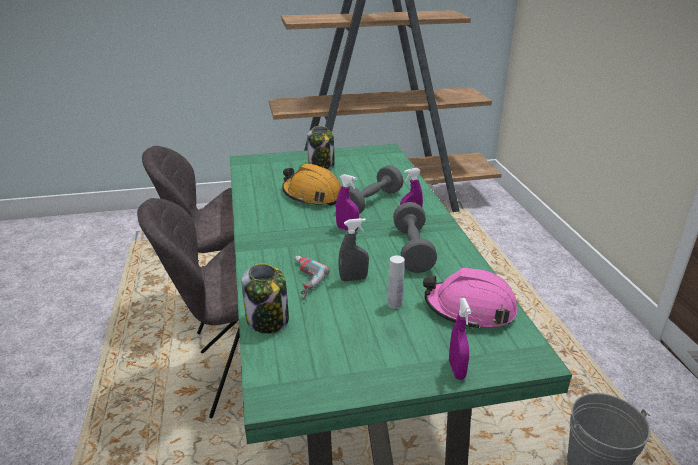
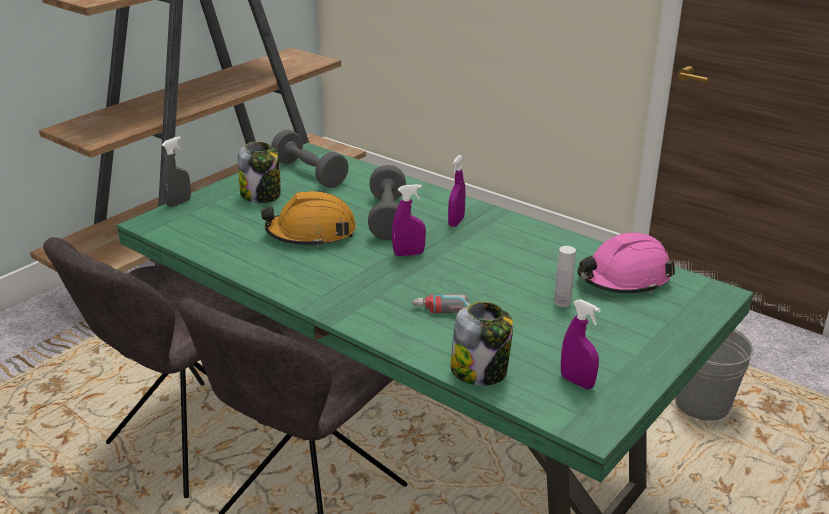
camera: 40 degrees left, 0 degrees up
(353, 279) = (493, 298): grey spray bottle -> grey spray bottle (179, 203)
(412, 250) = (501, 248): grey dumbbell -> grey dumbbell (309, 173)
(456, 370) = (683, 329): purple spray bottle -> purple spray bottle (577, 382)

